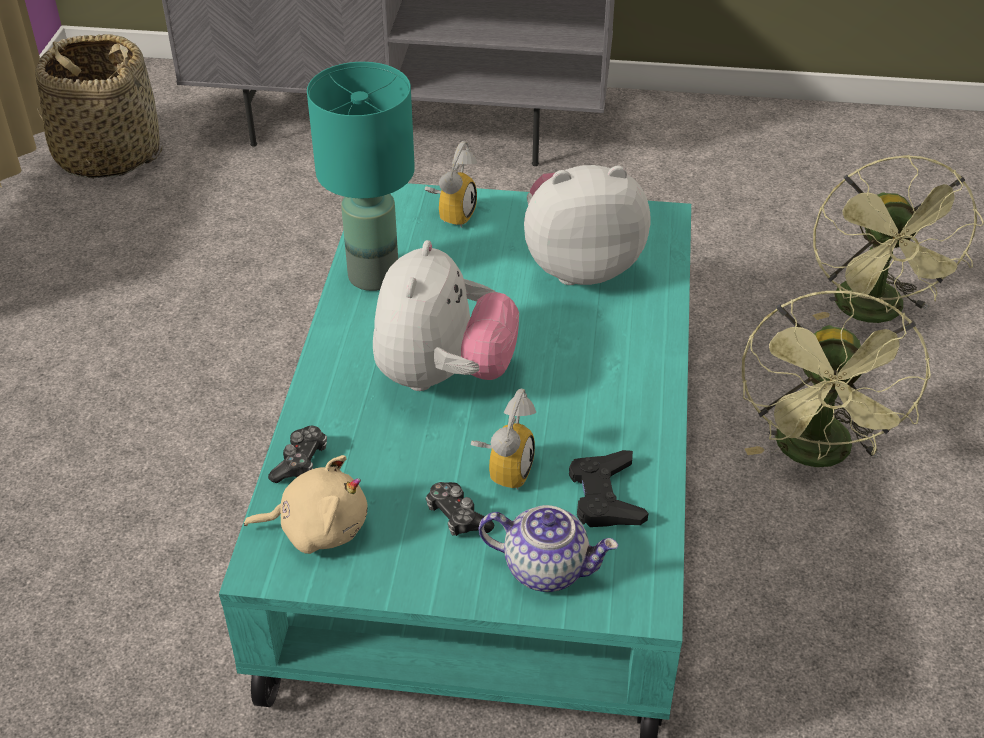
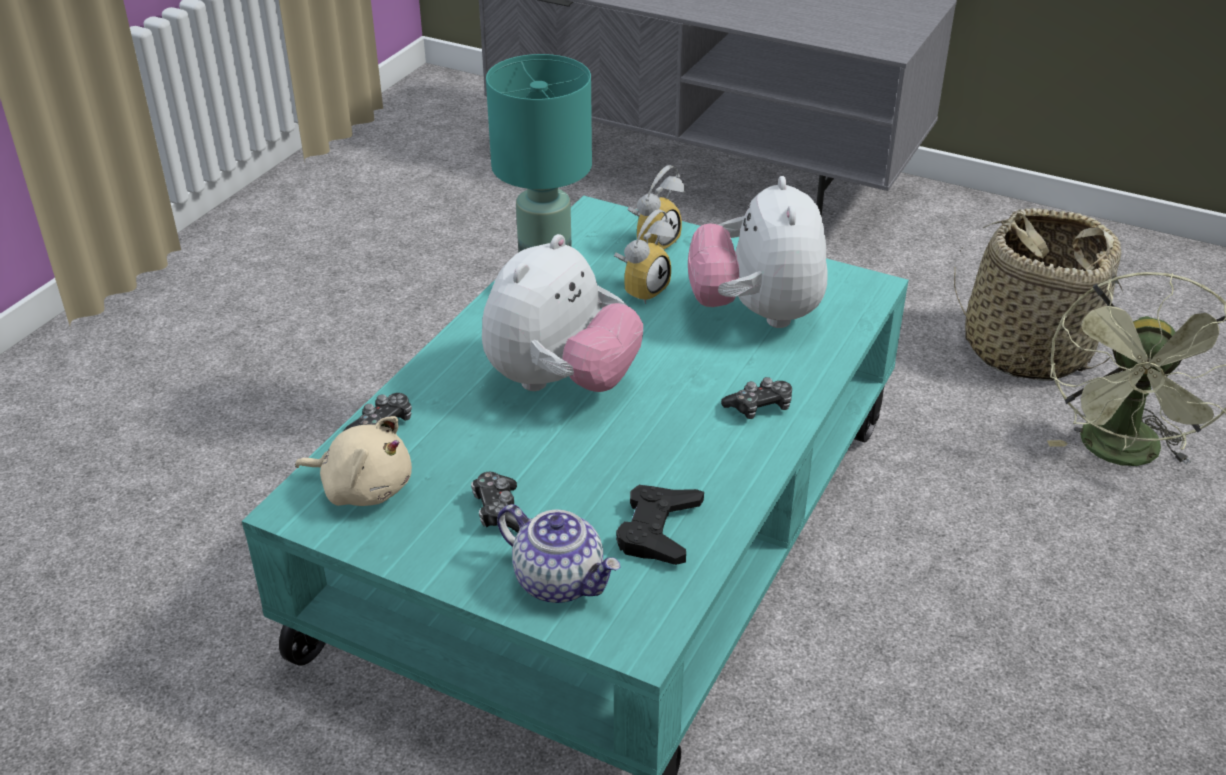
camera: 20 degrees right, 5 degrees down
(107, 154) = (413, 153): basket -> basket (1026, 349)
(503, 469) = (570, 479): alarm clock -> alarm clock (642, 288)
(580, 266) = (756, 313): plush toy -> plush toy turned 105 degrees counterclockwise
(630, 356) = (759, 407): none -> game controller
(816, 455) = (982, 581): green fan -> none

